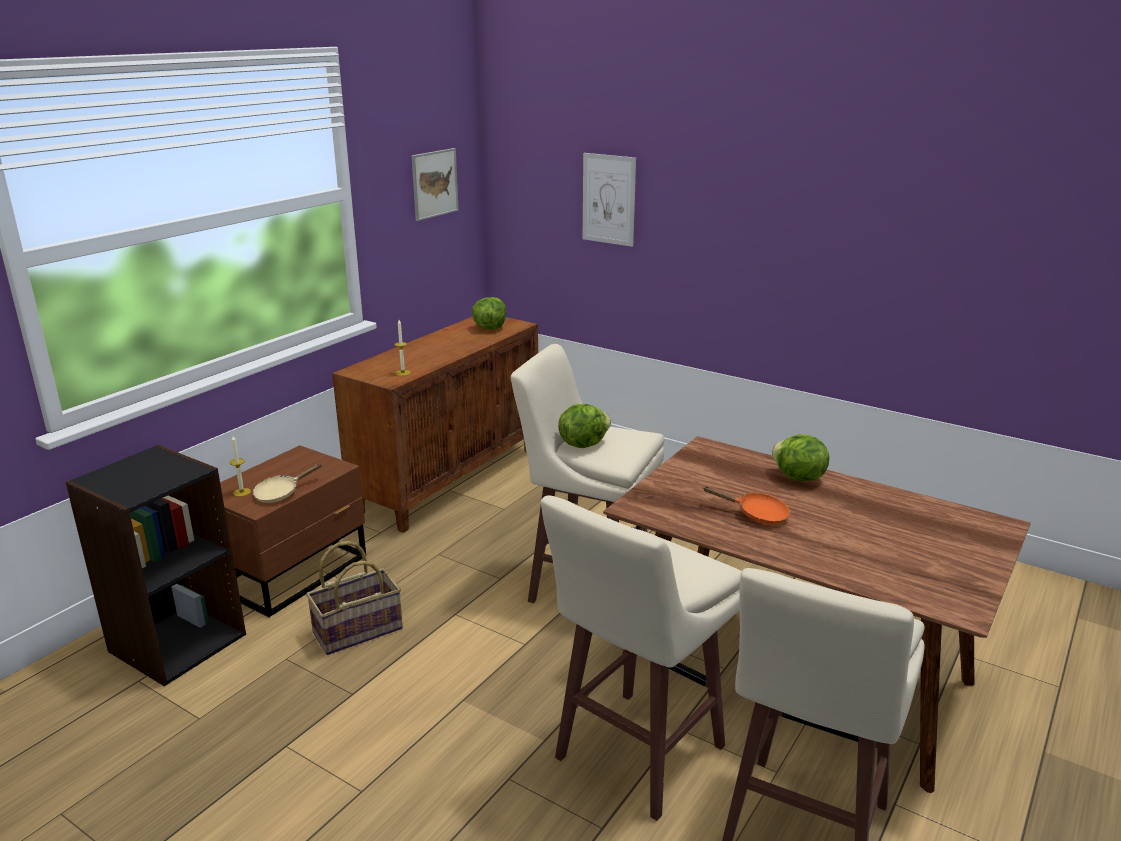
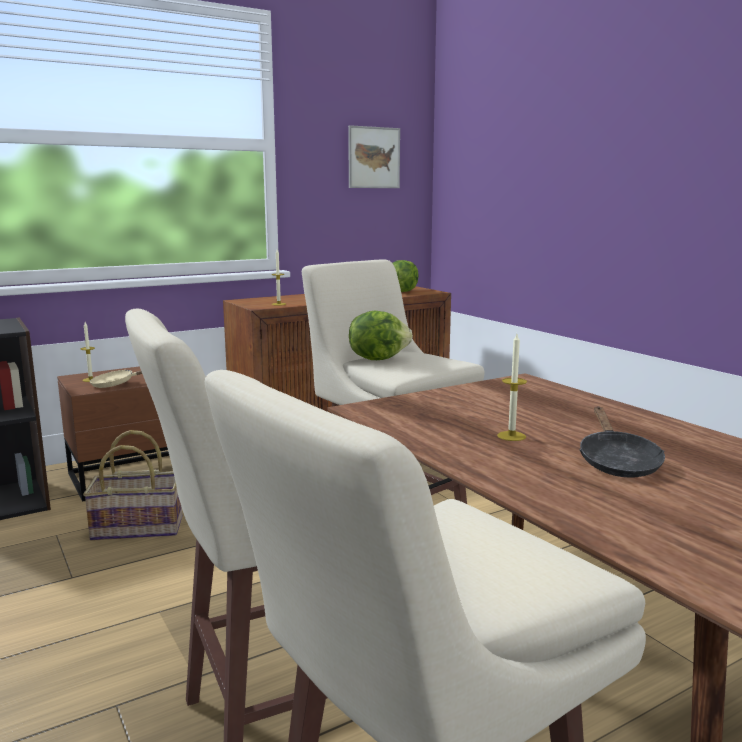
camera: 25 degrees right, 10 degrees down
(608, 199) = (530, 165): picture -> none
(756, 514) = (511, 436): orange frying pan -> candle
(797, 478) = (613, 416): lettuce -> none
(836, 525) = (617, 462): none -> black frying pan

